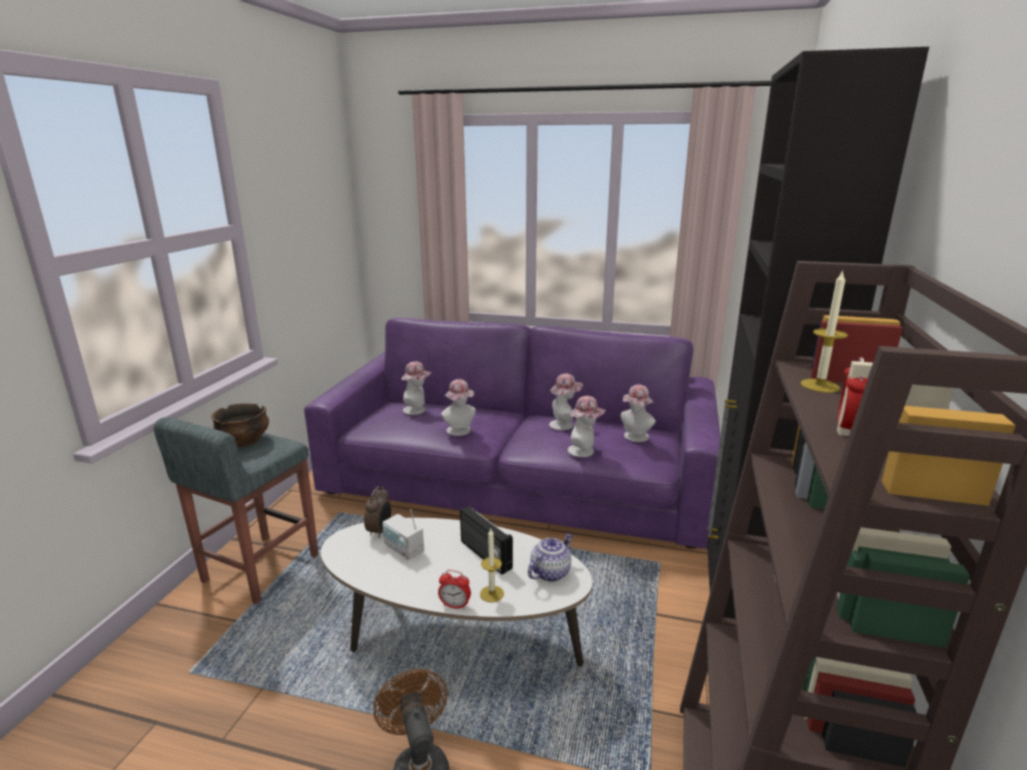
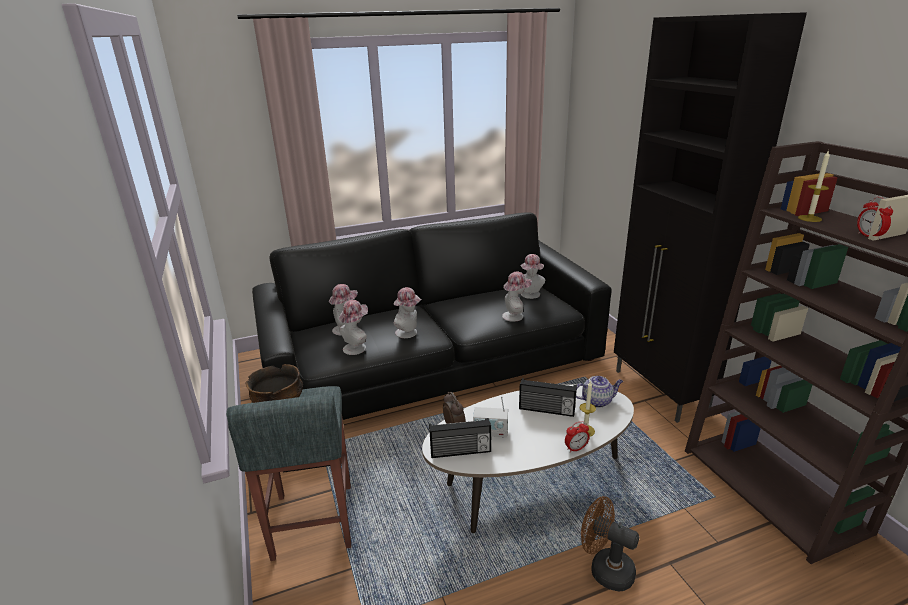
camera: 35 degrees left, 5 degrees up
(355, 552) = (460, 452): none -> radio
(518, 480) = (433, 361): purple sofa -> black sofa
(550, 572) = (597, 401): teapot -> teapot turned 75 degrees clockwise
(564, 424) = (473, 302): hat -> hat (357, 347)

